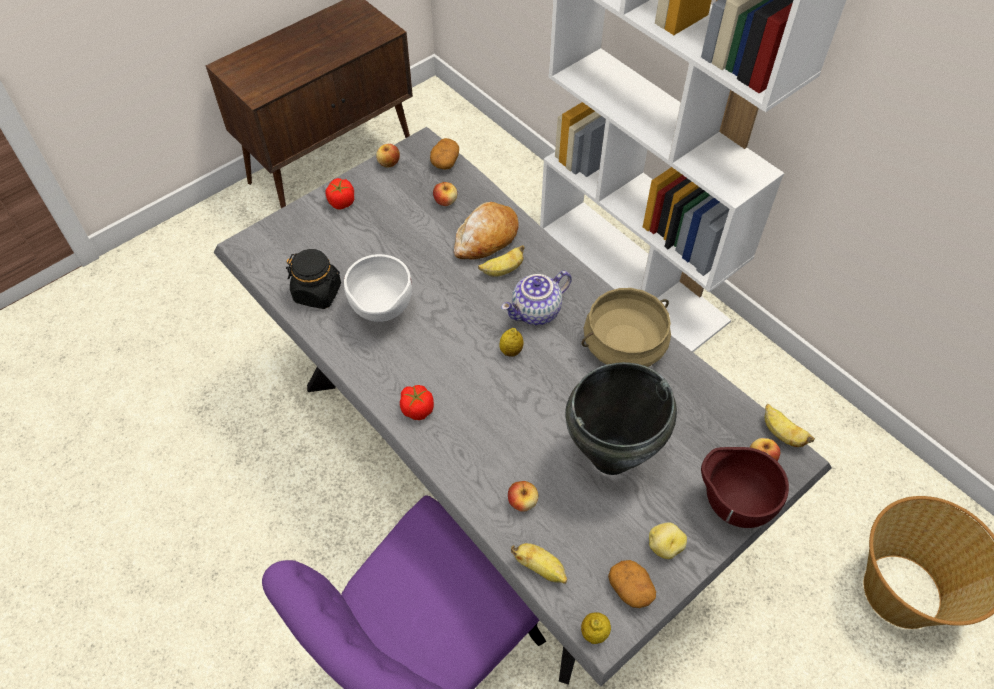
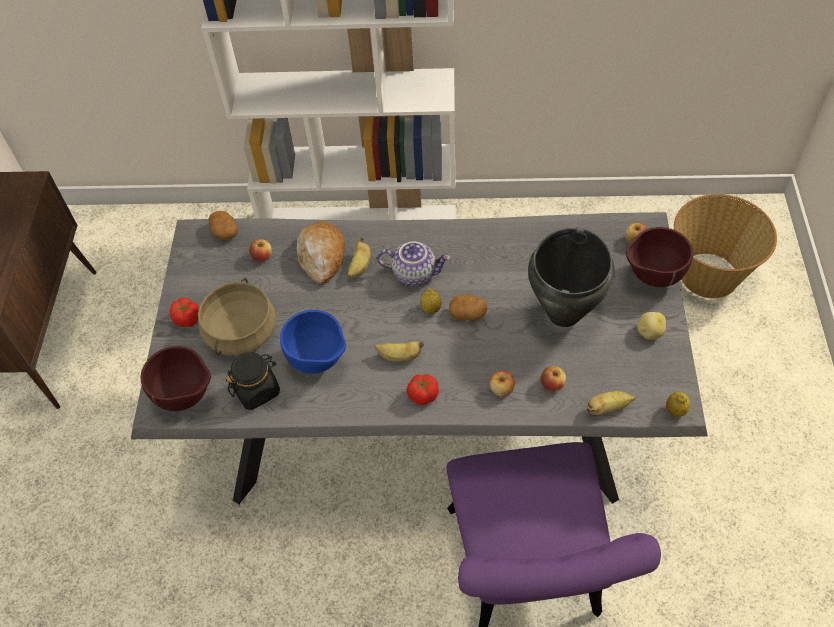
camera: 45 degrees left, 0 degrees up
(272, 255) = (187, 397): none -> brown bowl
(382, 313) = (319, 362): white bowl -> blue bowl
(389, 163) = (185, 265): apple -> apple (501, 389)
(536, 312) = (415, 273): teapot -> teapot turned 90 degrees counterclockwise
(624, 344) = (488, 245): beige cooking pot -> beige cooking pot (241, 332)
(631, 589) = (663, 370): potato -> potato (468, 313)
(781, 434) = (627, 218): banana -> banana (399, 356)

